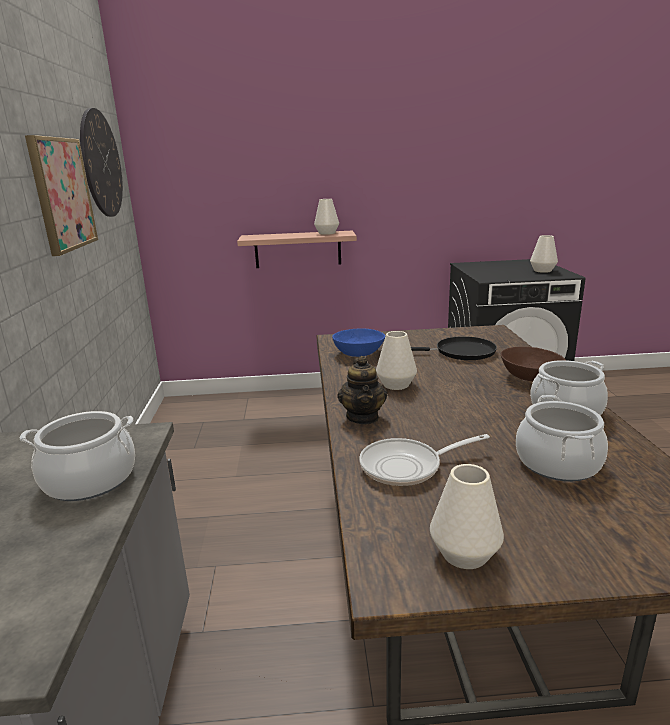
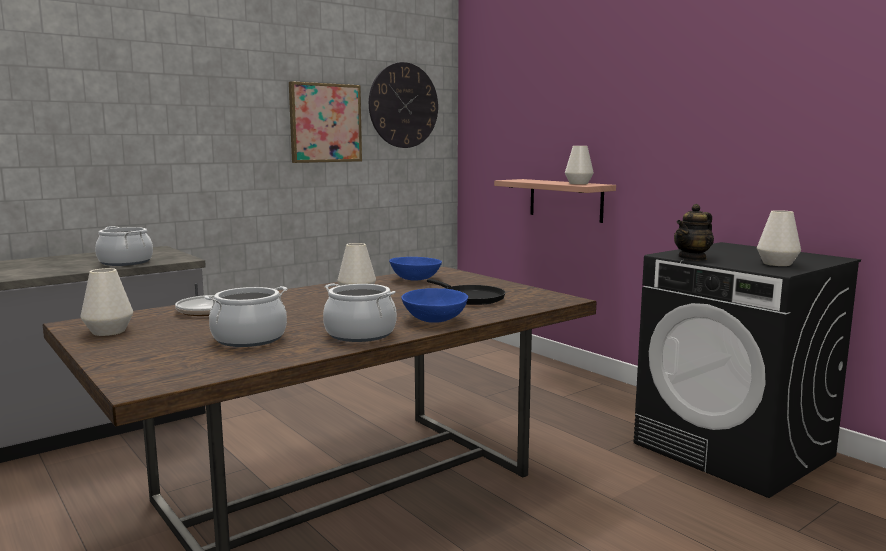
camera: 55 degrees right, 10 degrees down
(363, 417) = (282, 295): teapot -> teapot (693, 258)
(529, 377) = (434, 319): brown bowl -> blue bowl

